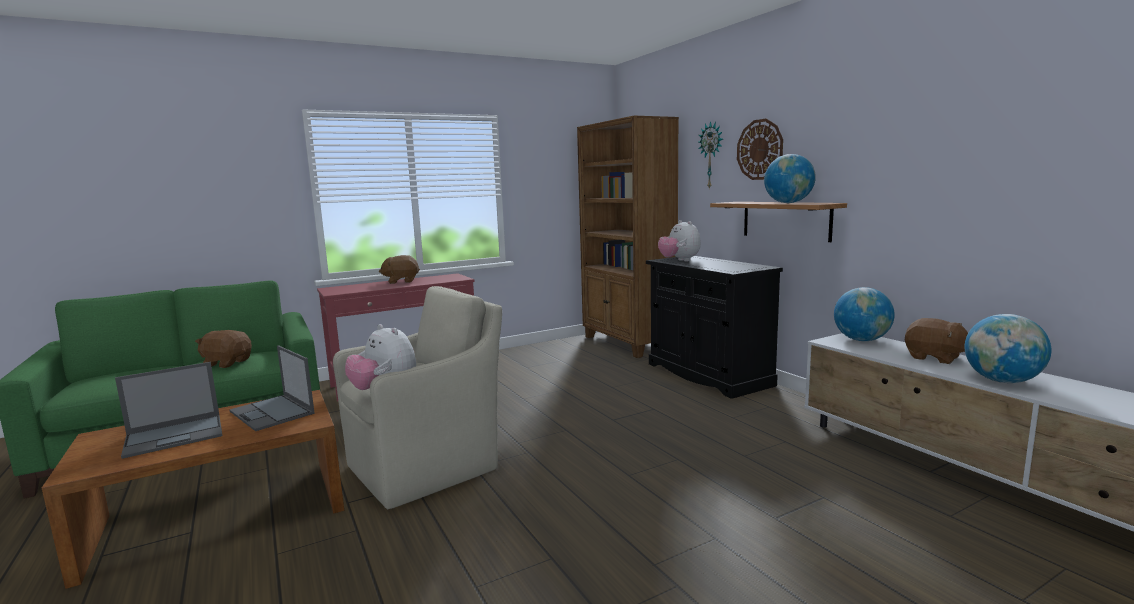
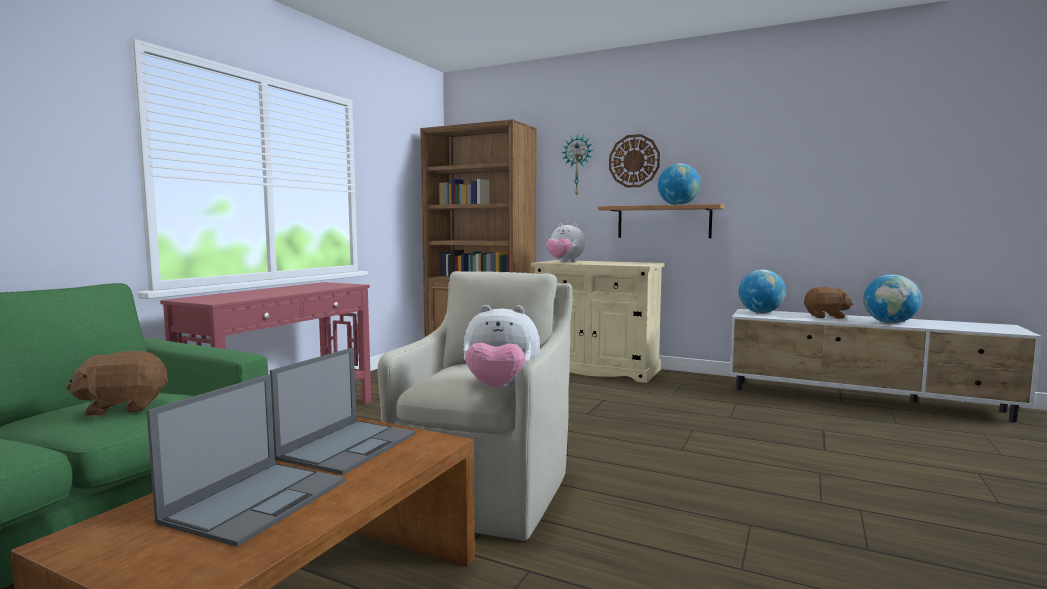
camera: 35 degrees left, 5 degrees down
(272, 412) = (349, 445): laptop -> laptop turned 75 degrees counterclockwise
(401, 281) = (276, 289): brown plush toy -> none
(708, 374) = (596, 369): black cabinet -> beige cabinet

